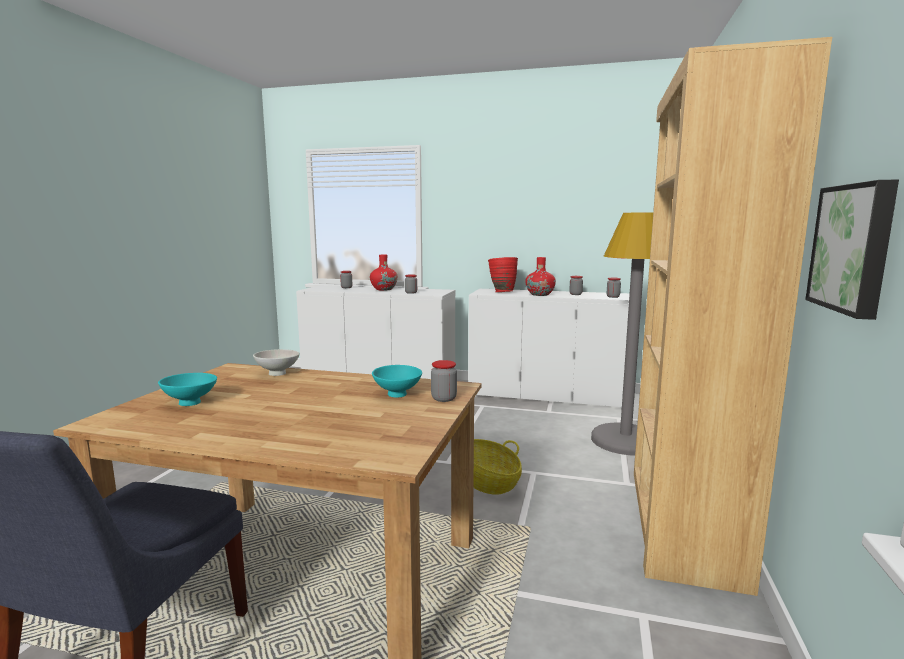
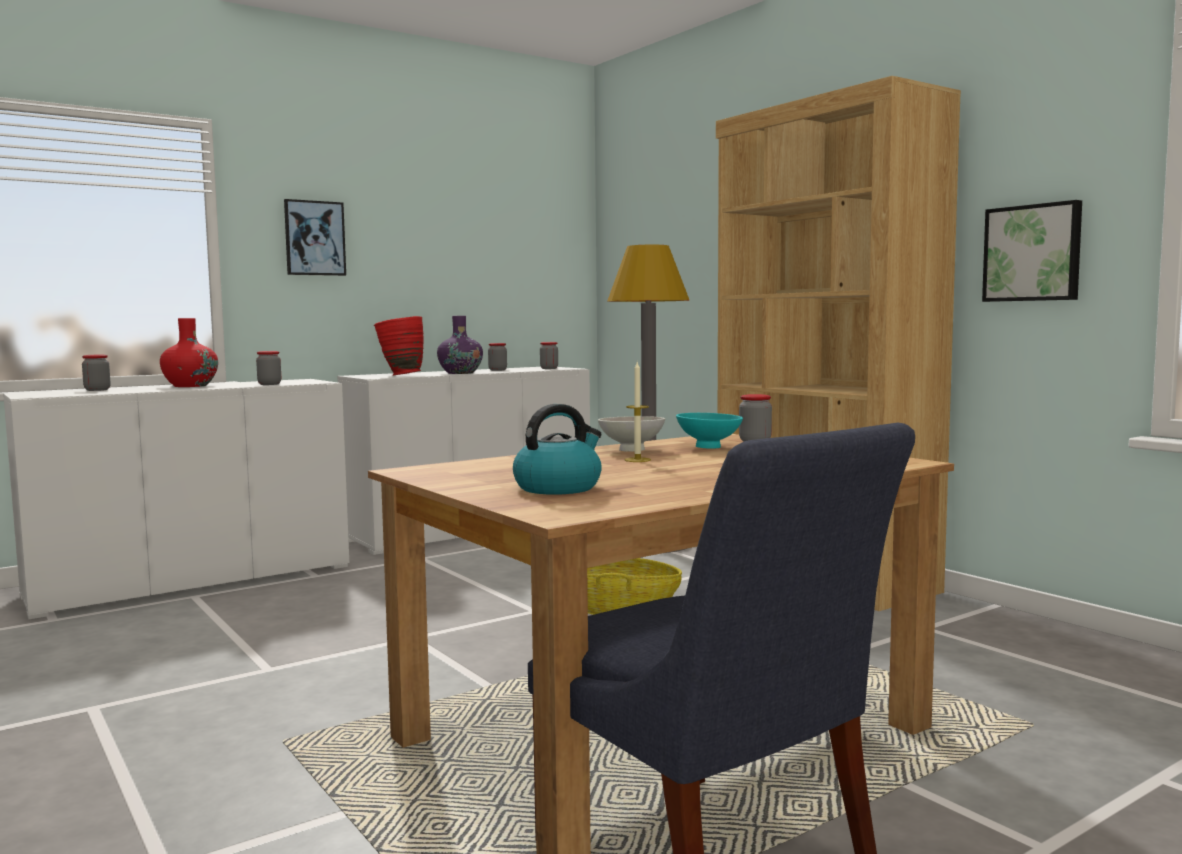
camera: 50 degrees left, 5 degrees down
(190, 402) = (558, 488): turquoise bowl -> kettle
(277, 373) = (502, 462): white bowl -> white bowl (629, 450)
(315, 393) = (637, 460): none -> candle
(472, 207) = (314, 238): none -> picture
(540, 294) = (460, 373): red vase -> purple vase

